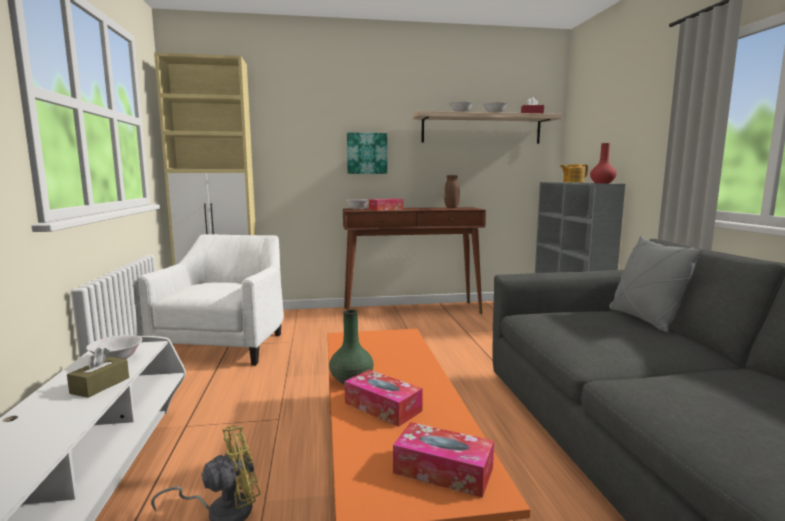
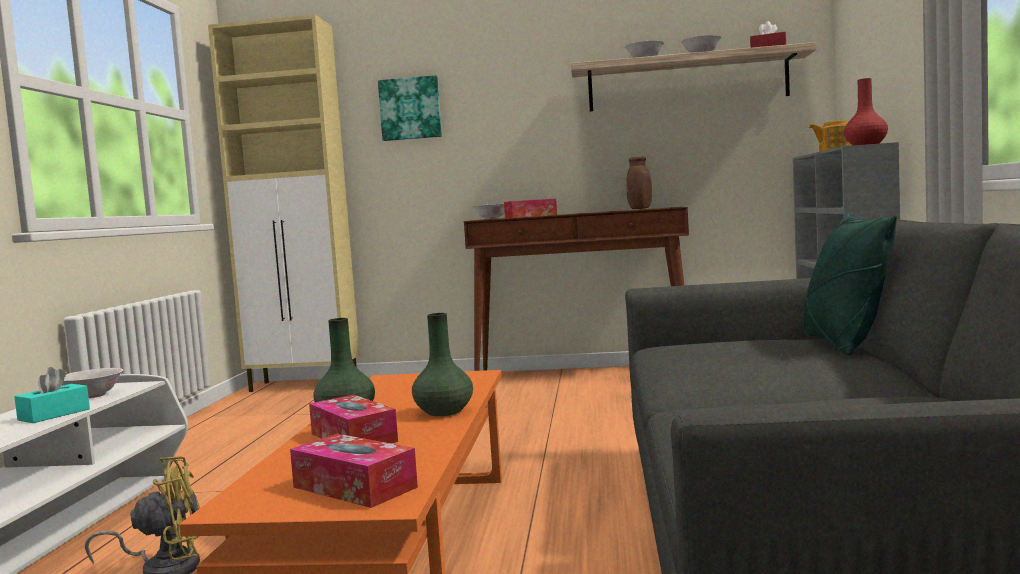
camera: 15 degrees right, 5 degrees down
(100, 385) = (54, 414): brown tissue box -> turquoise tissue box
(225, 344) = (288, 414): white armchair -> none
(366, 153) = (506, 135): picture -> picture (410, 108)
(423, 375) = (444, 412): none -> green vase
(644, 319) = (843, 344): grey pillow -> green pillow

